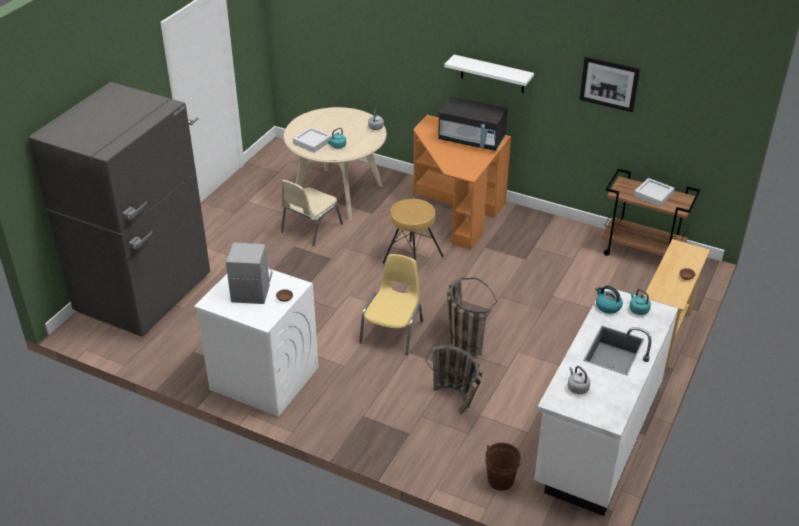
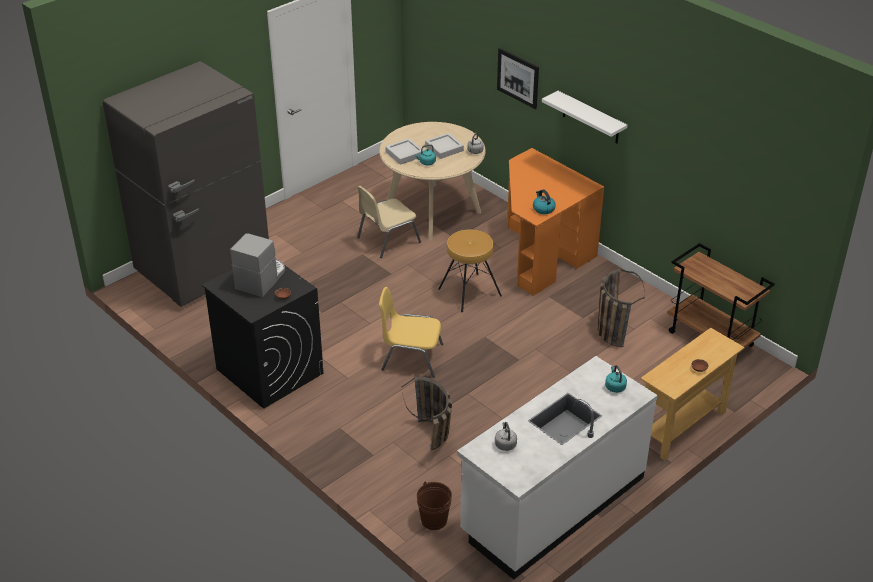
camera: 20 degrees right, 0 degrees up
(263, 378) = (269, 371): white washing machine -> black washing machine
(393, 331) = (411, 357): yellow chair -> yellow chair turned 120 degrees counterclockwise
(462, 339) = (473, 380): basket -> basket (611, 329)
(472, 140) = (561, 183): black microwave -> none
(607, 306) = (586, 376): kettle -> kettle (543, 209)
(609, 84) = (694, 151): picture -> picture (518, 78)
(653, 195) = (723, 278): grey tray -> grey tray (444, 148)

